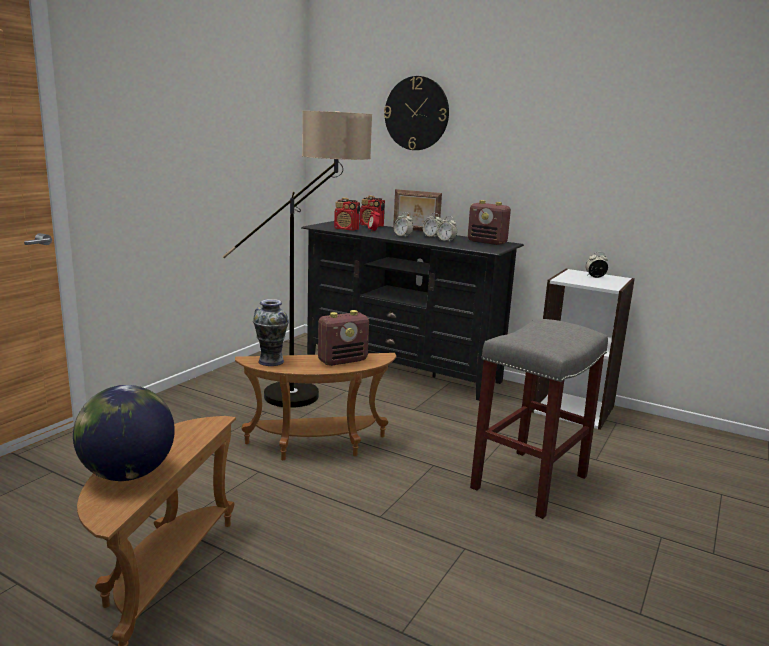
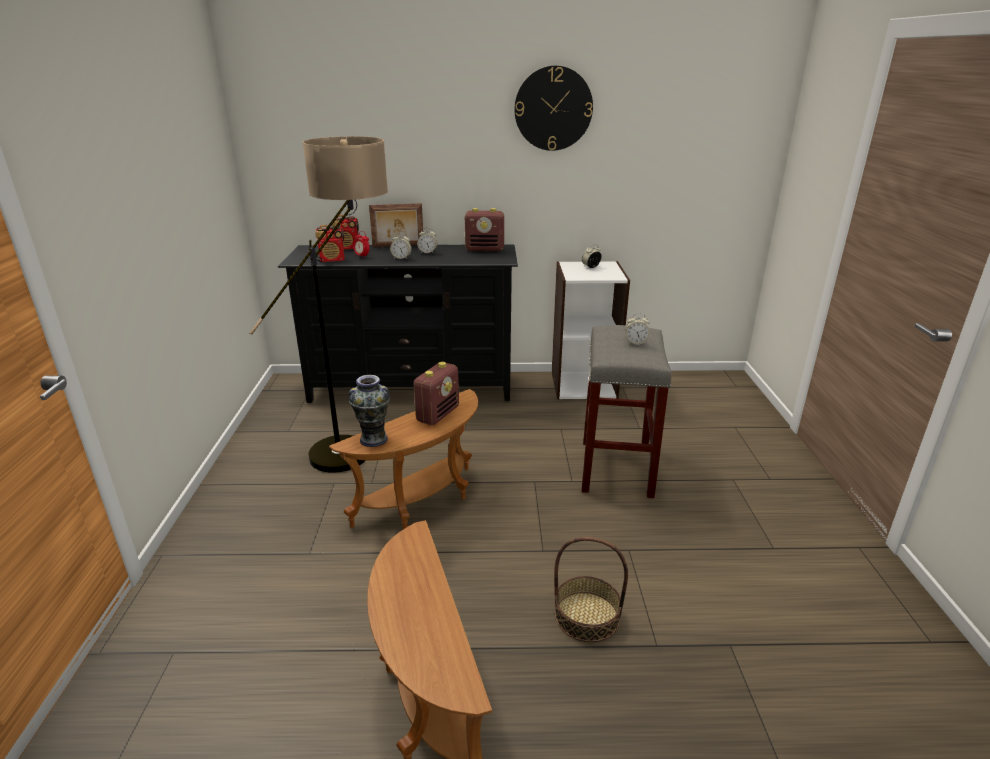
camera: 30 degrees left, 10 degrees up
(128, 474) = (416, 634): globe -> none
(361, 579) = (587, 616): none -> basket
(416, 113) = (378, 118): wall clock -> wall clock (553, 109)
(446, 241) = (449, 256): alarm clock -> alarm clock (636, 343)

